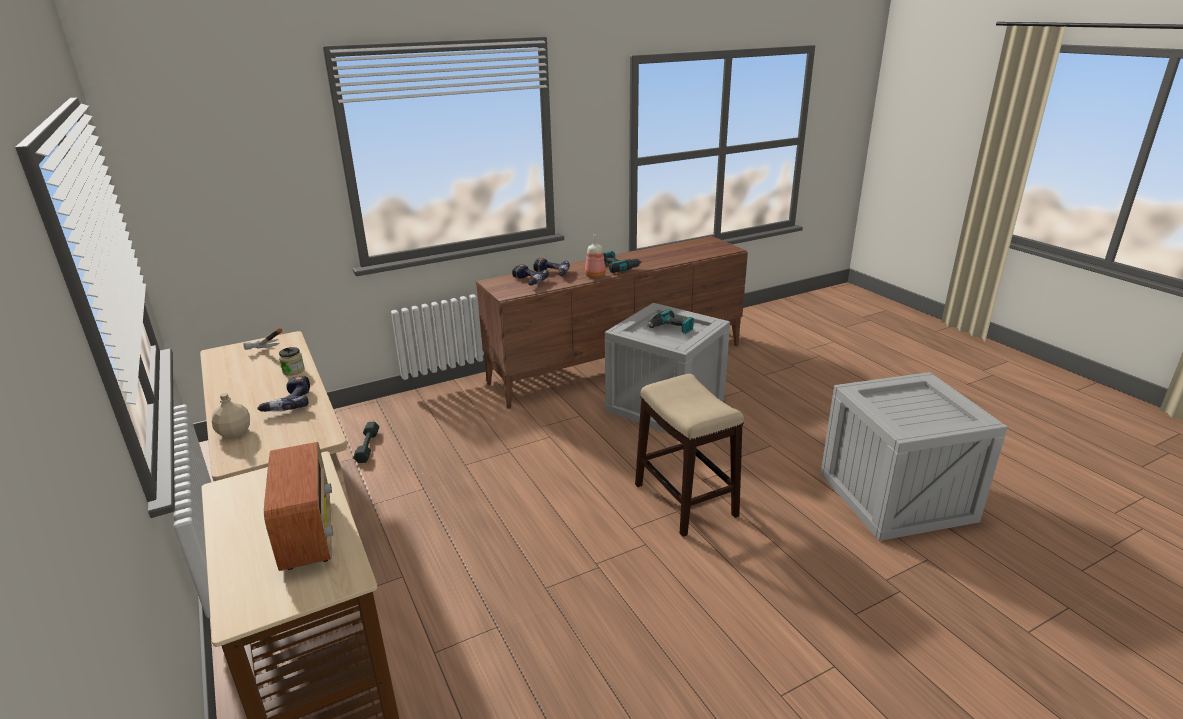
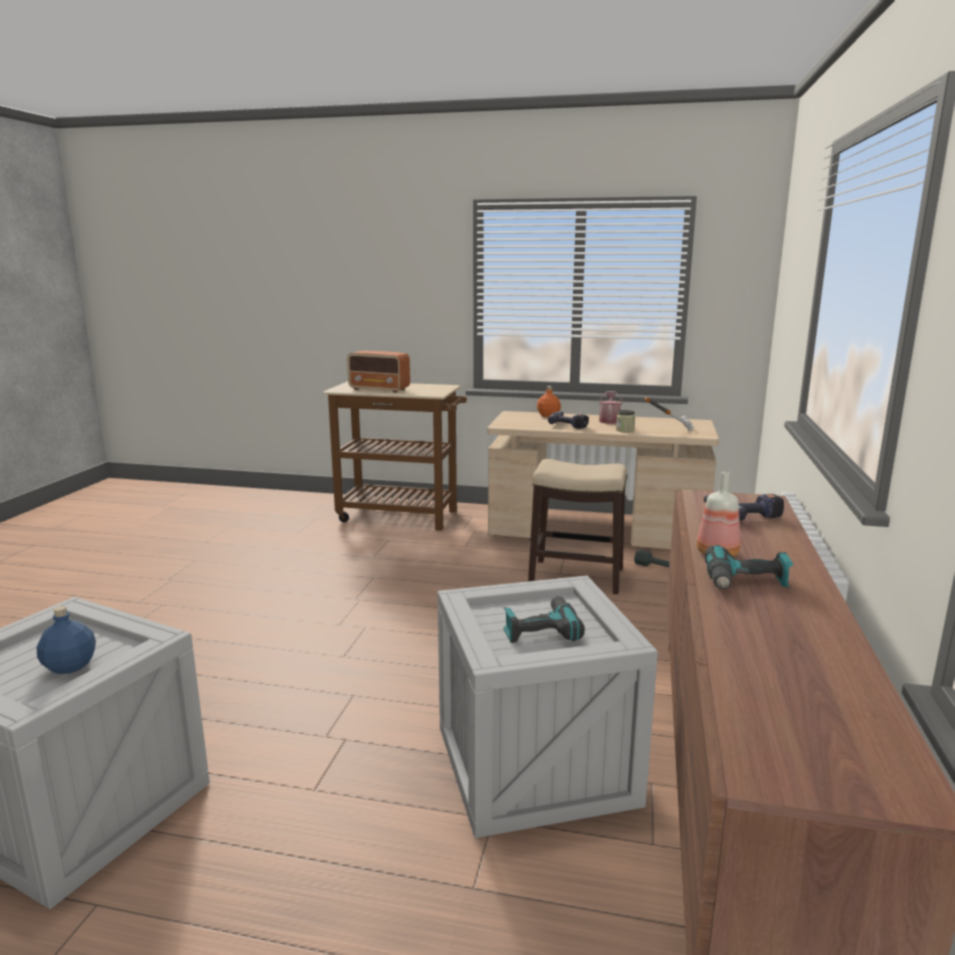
camera: 130 degrees right, 10 degrees down
(235, 432) = (548, 416): beige bottle -> orange bottle
(242, 391) = (609, 420): none -> watering can
(551, 273) = (766, 533): power drill -> none
(686, 500) = (346, 668): stool -> stool (575, 576)
(903, 401) = (70, 666): none -> blue bottle

